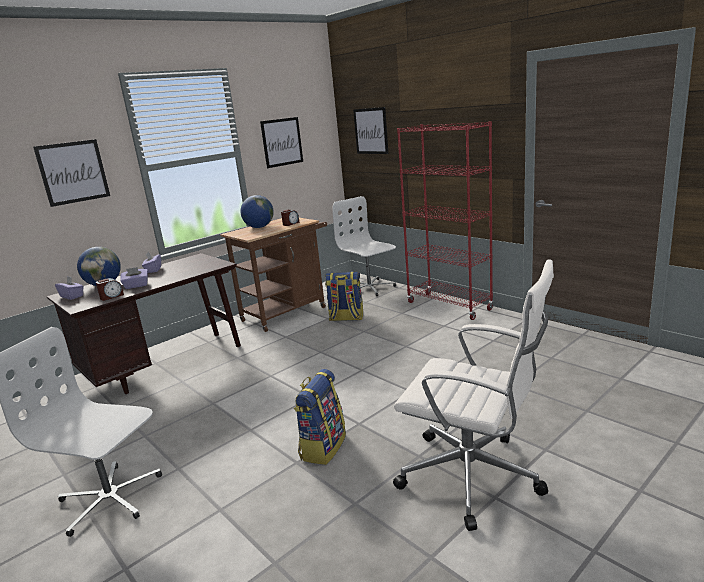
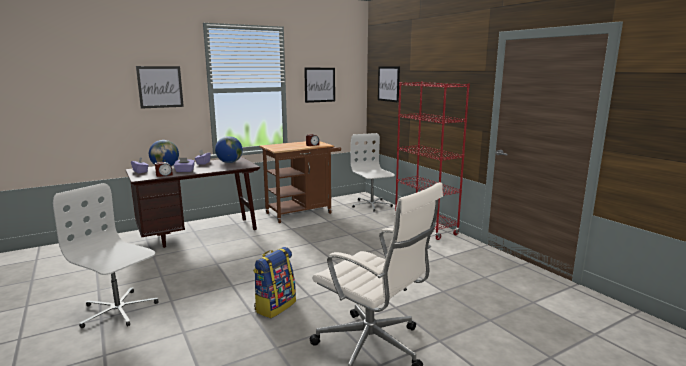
camera: 10 degrees right, 5 degrees down
(259, 227) = (289, 144): globe -> globe (229, 162)
(346, 318) = (342, 223): backpack -> none

